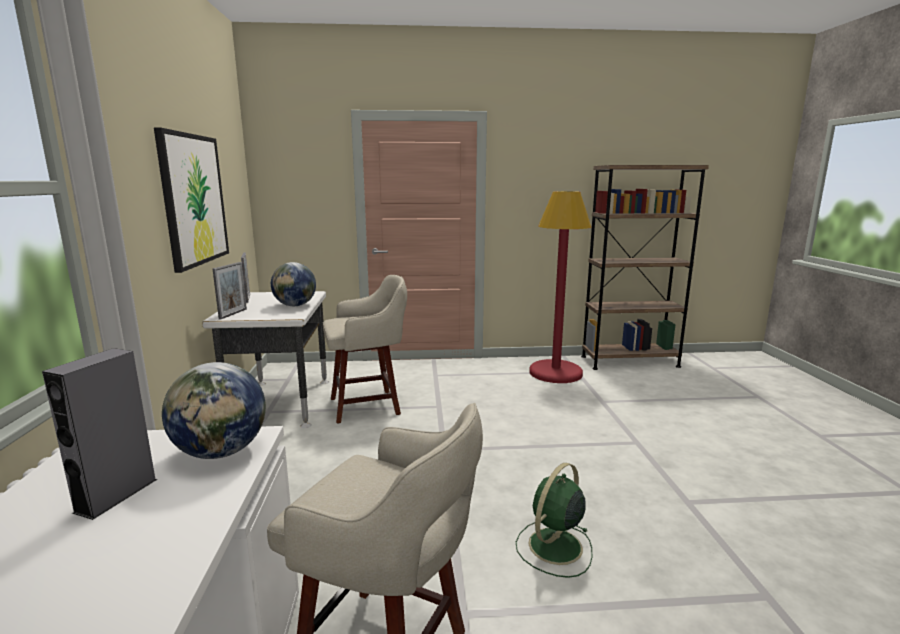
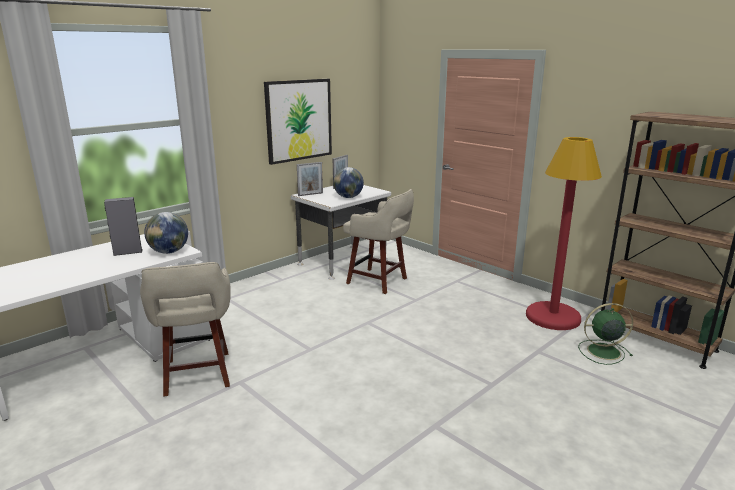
camera: 50 degrees right, 5 degrees up
(554, 547) = (318, 390): green fan -> green fan (602, 351)

